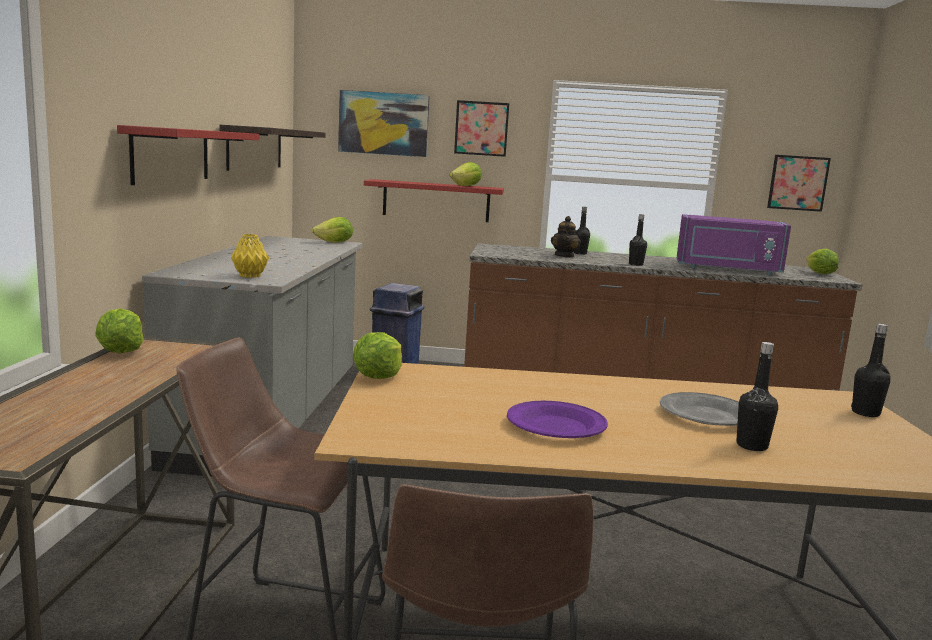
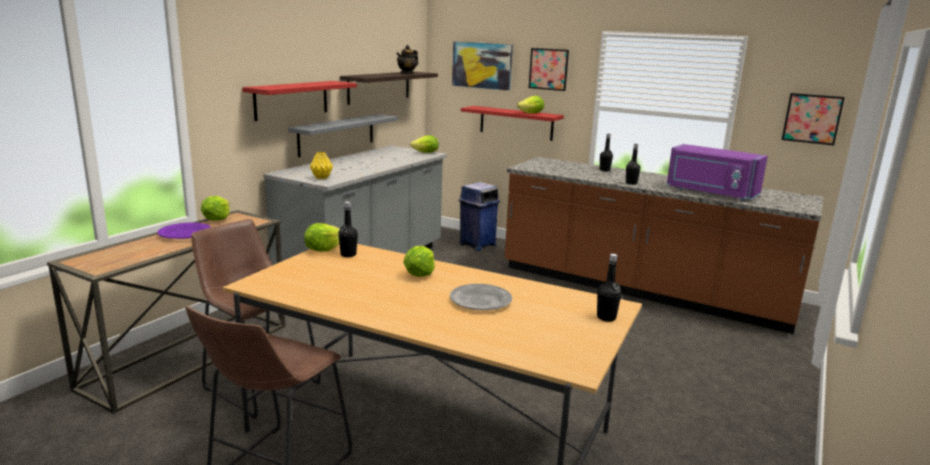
camera: 25 degrees right, 5 degrees up
(216, 216) = (337, 134): none -> grey shelf
(556, 426) = (371, 292): purple plate -> purple plate (185, 234)
(564, 256) = (585, 172): teapot -> teapot (407, 74)
(752, 446) = (470, 323): black bottle -> black bottle (348, 254)
(819, 274) = (801, 202): lettuce -> lettuce (420, 274)

